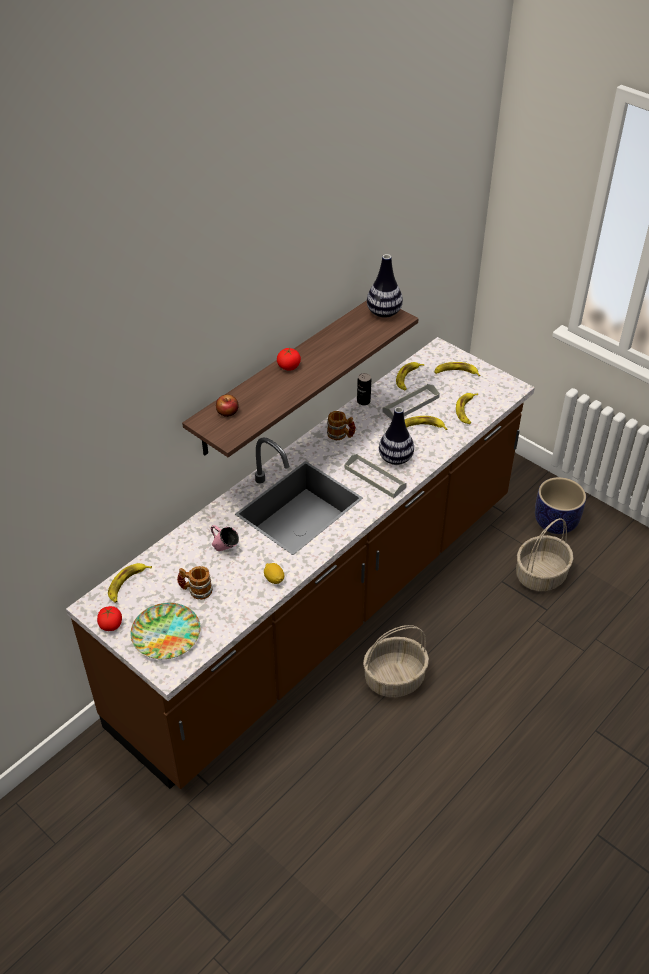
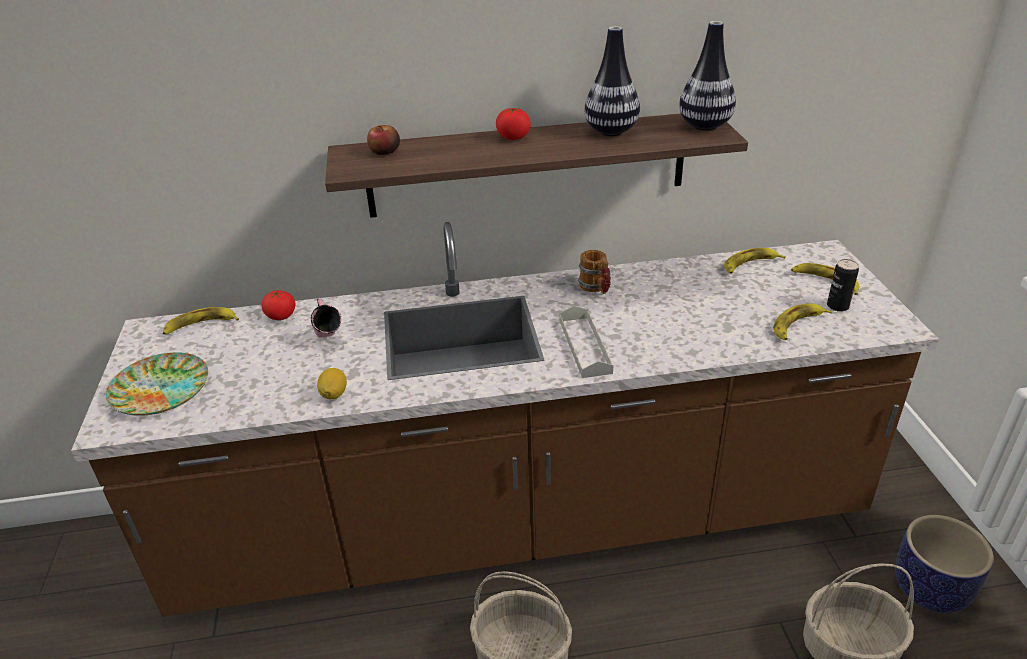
camera: 40 degrees right, 10 degrees down
(111, 625) = (133, 353): tomato -> tomato (281, 316)
(196, 590) = (246, 363): mug -> none
(363, 401) = (664, 267): can -> can (837, 306)
(395, 459) = (636, 337): vase -> vase (611, 132)
(411, 404) = (723, 291): grey tray -> none
(421, 427) = (710, 319): banana -> none

